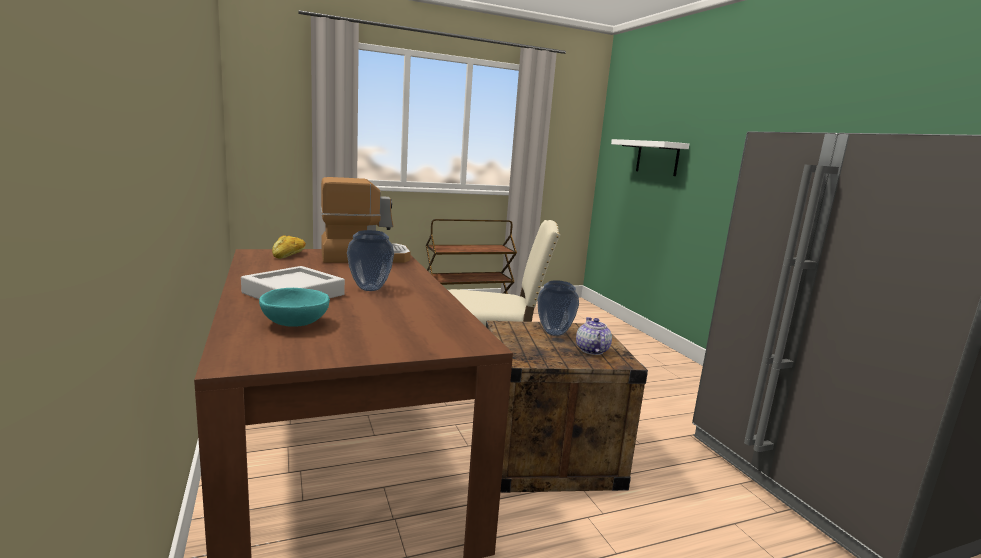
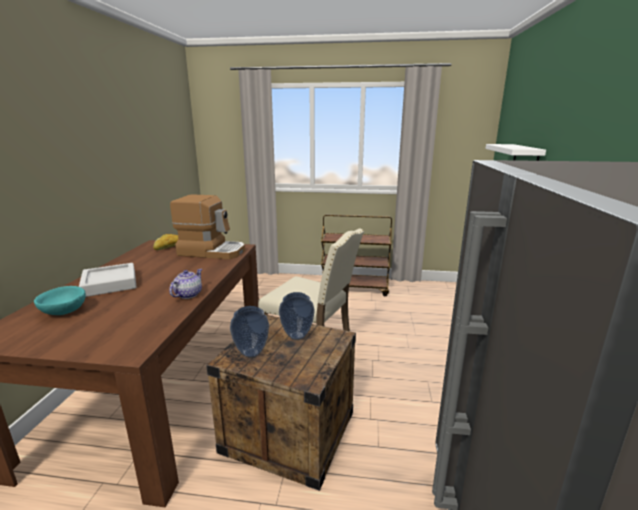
camera: 30 degrees right, 5 degrees up
(369, 289) = (161, 284): vase -> vase (251, 353)
(591, 350) = (300, 361): teapot -> teapot (188, 295)

